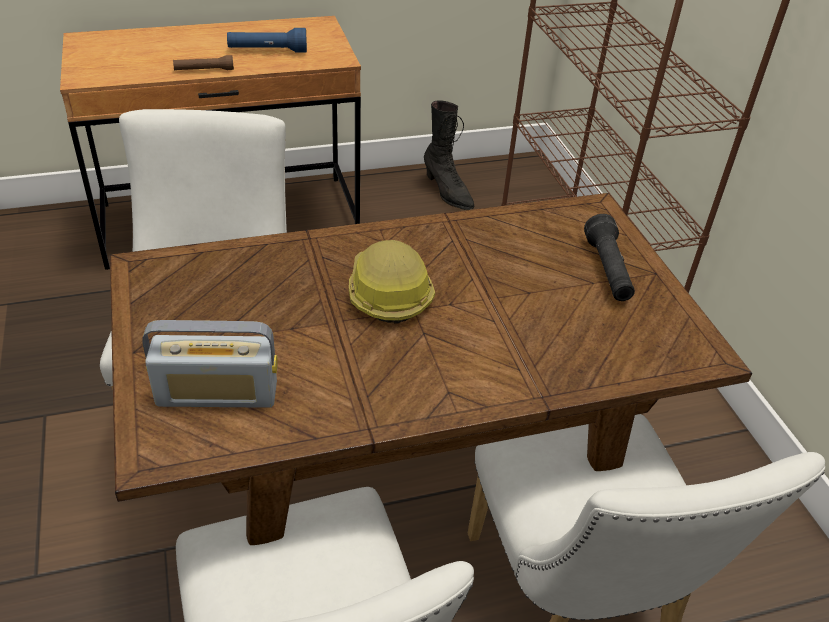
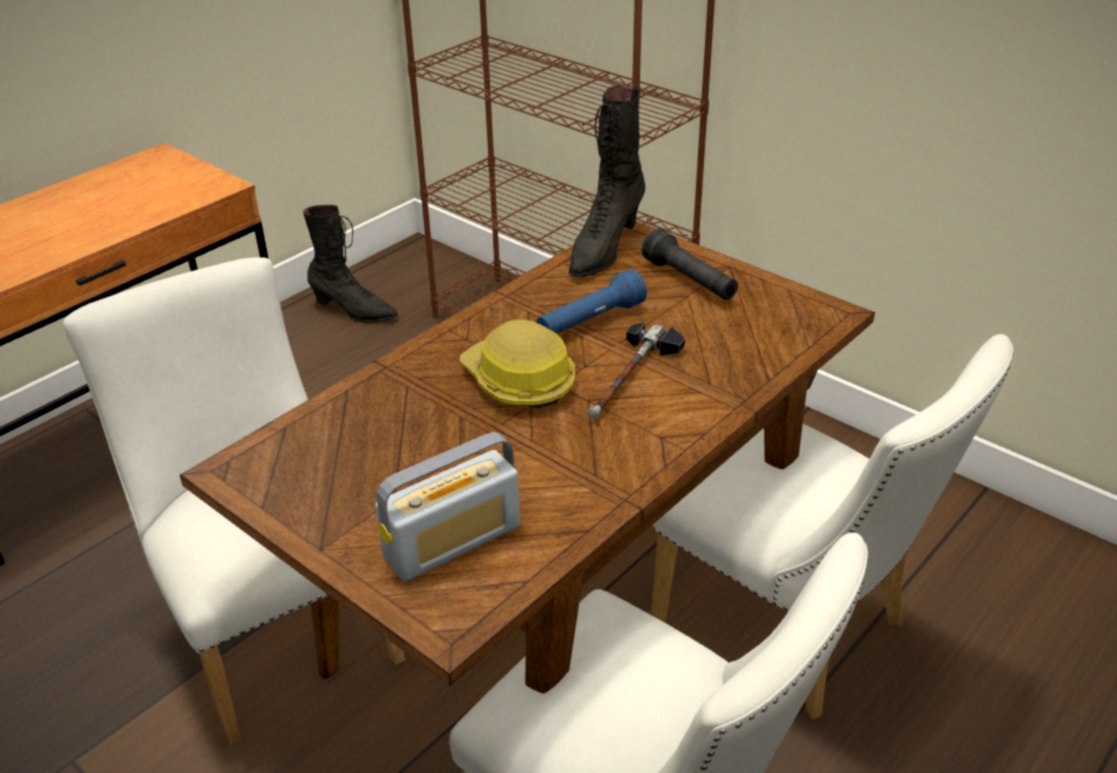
camera: 30 degrees left, 5 degrees down
(204, 70) = (70, 250): brown flashlight -> none
(268, 51) = (126, 204): blue flashlight -> blue flashlight (590, 321)
(475, 330) = (630, 378): none -> hammer
(563, 214) = (604, 249): none -> black boot

